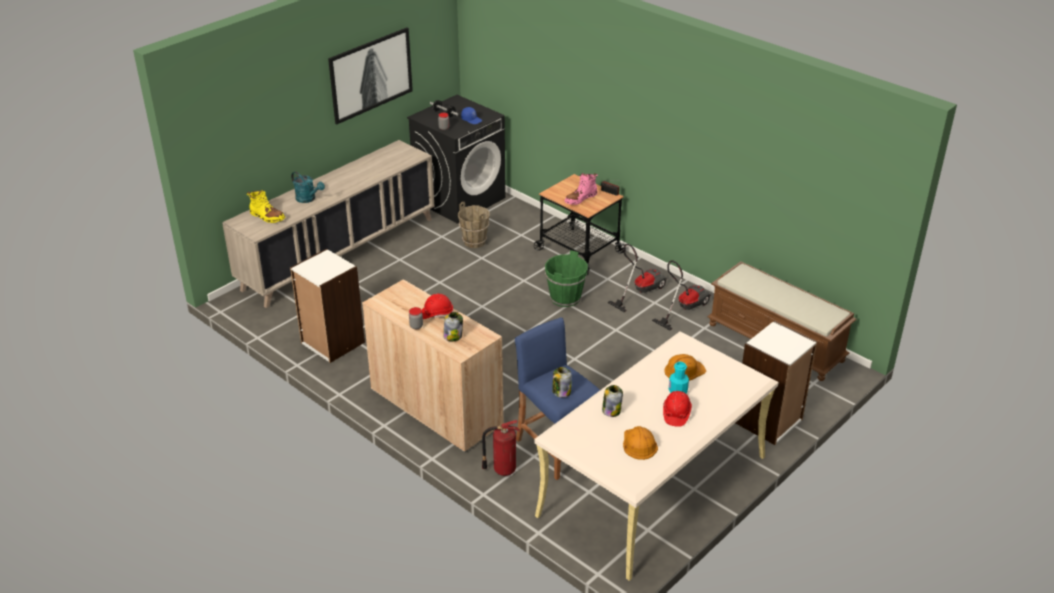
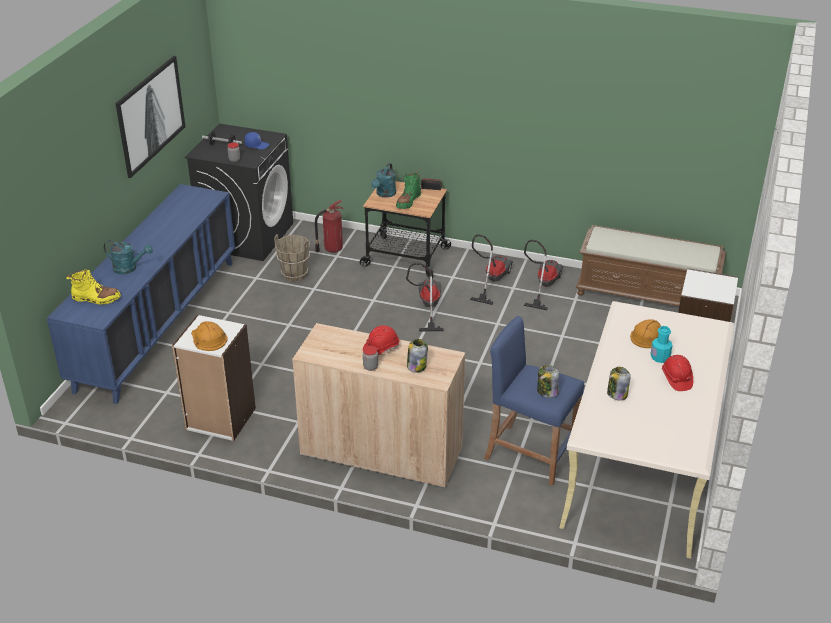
camera: 25 degrees left, 0 degrees up
(339, 253) = (157, 324): beige cabinet -> blue cabinet
(503, 469) = (494, 492): fire extinguisher -> fire extinguisher (332, 249)
(565, 188) = (384, 194): none -> turquoise watering can
(565, 298) = (427, 306): green bucket -> vacuum cleaner
(580, 199) = (408, 201): pink boot -> green boot
(639, 444) = (668, 418): orange hard hat -> orange hard hat (208, 338)

